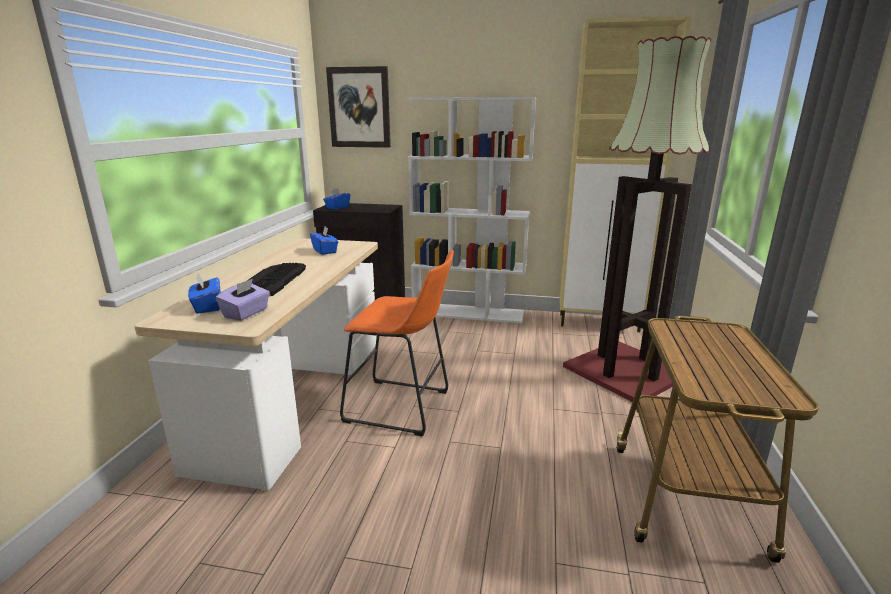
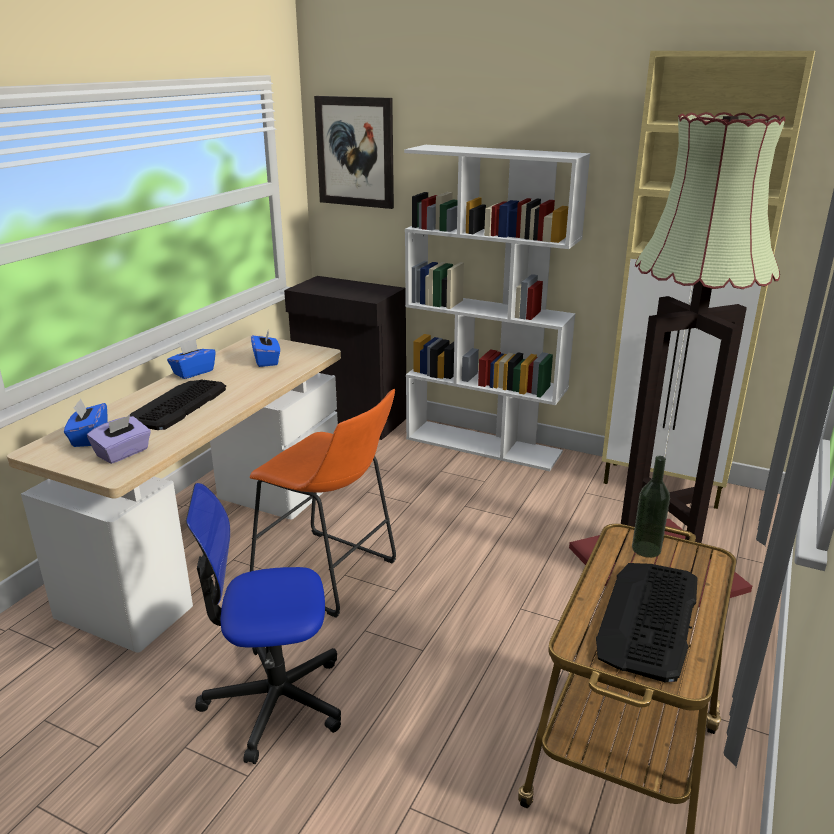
camera: 15 degrees right, 5 degrees up
(337, 207) = (317, 287): blue tissue box -> blue tissue box (193, 372)
(404, 504) = (274, 700): none -> office chair
(687, 329) = (646, 549): none -> bottle
(732, 367) = (649, 618): none -> keyboard

